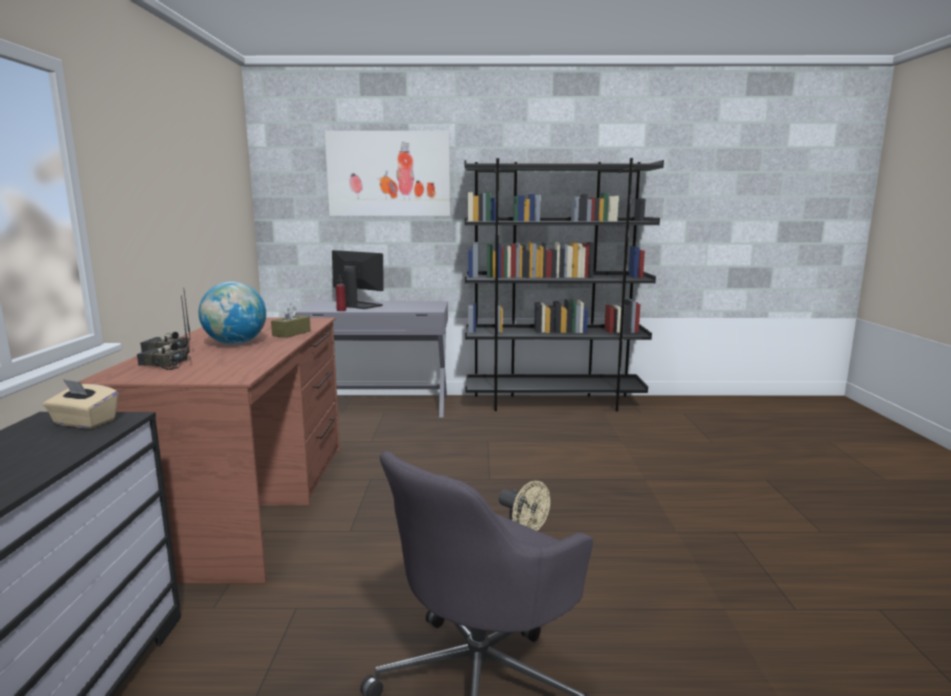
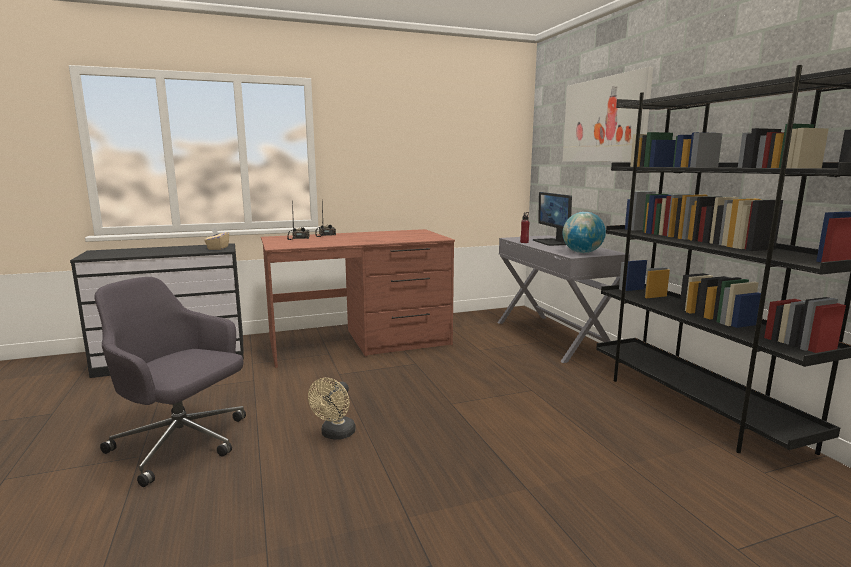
camera: 70 degrees right, 0 degrees up
(235, 343) = (353, 238): globe -> globe (582, 252)
(291, 333) = (389, 240): brown tissue box -> none
(358, 305) = (552, 242): monitor -> monitor turned 150 degrees clockwise

